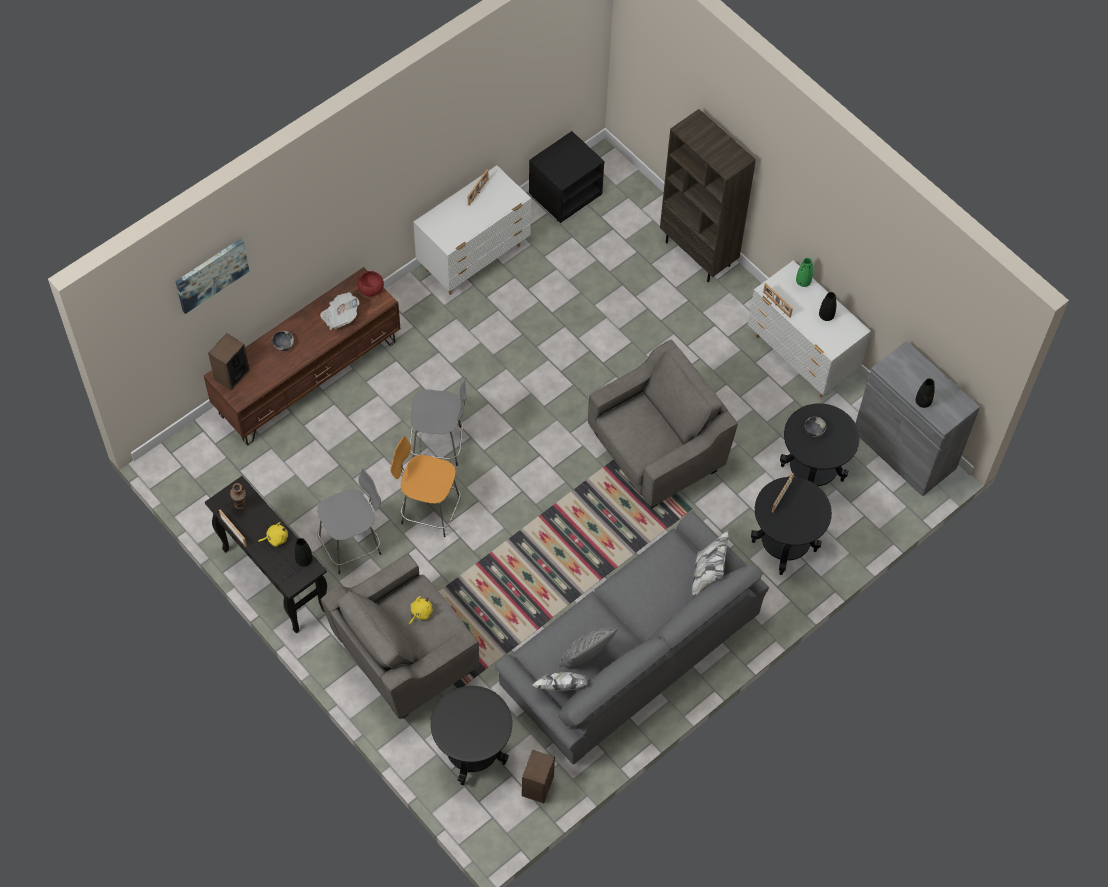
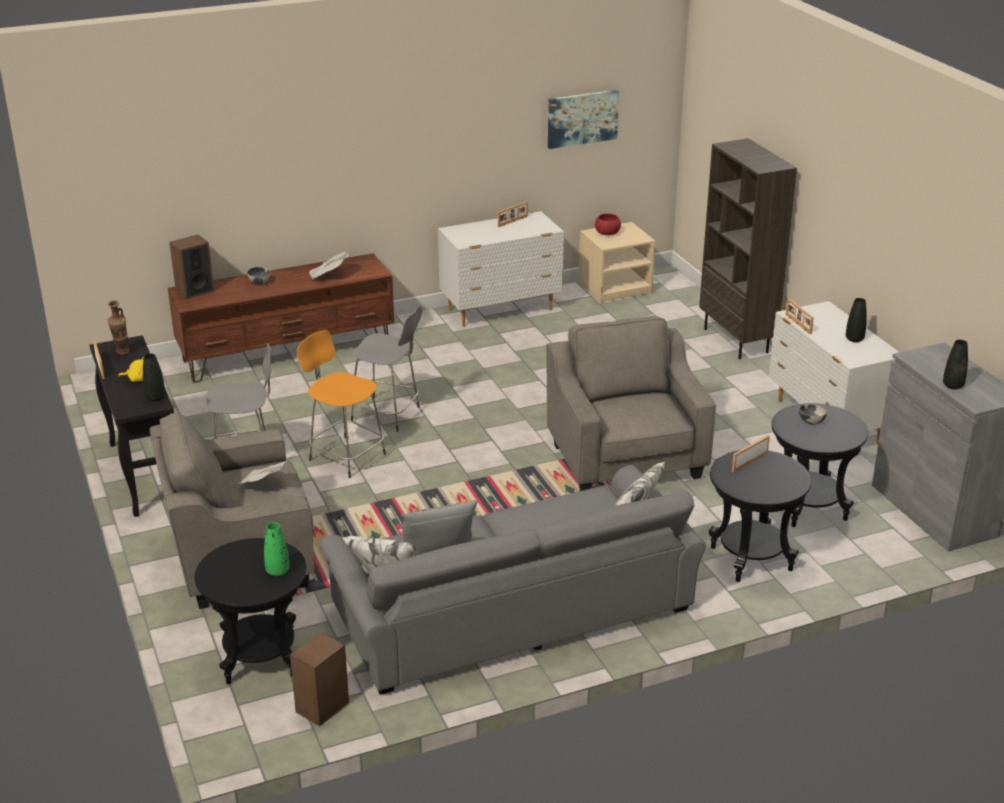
camera: 20 degrees right, 30 degrees down
(211, 274) = (187, 139): picture -> picture (582, 118)
(371, 289) = (371, 265): red bowl -> red bowl (607, 233)
(420, 613) = (263, 484): yellow plush toy -> newspaper
(565, 193) = (615, 288): black nightstand -> beige nightstand
(656, 452) = (626, 460): grey armchair -> grey armchair turned 90 degrees counterclockwise
(803, 282) = (835, 315): green vase -> green vase (277, 571)

